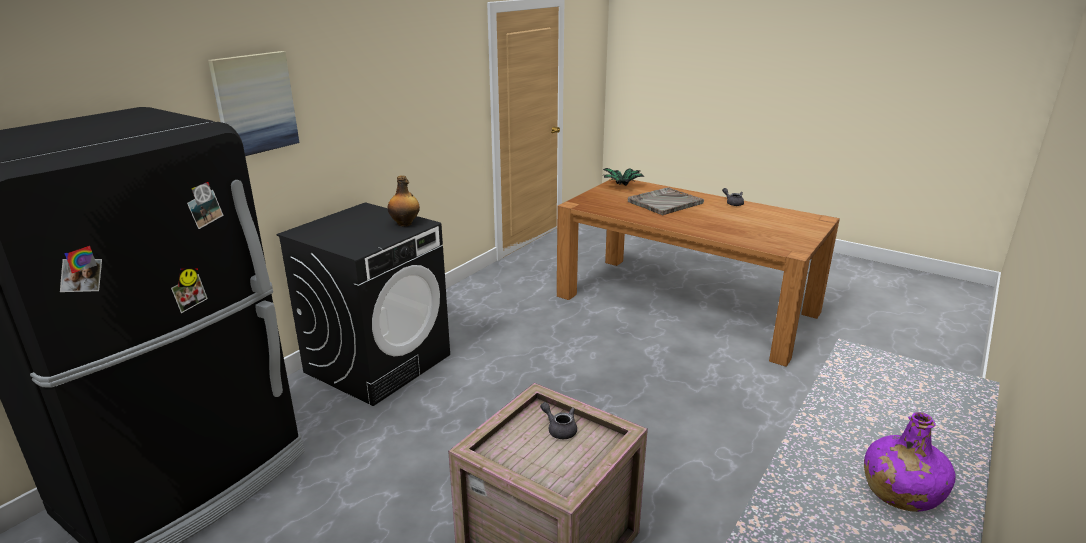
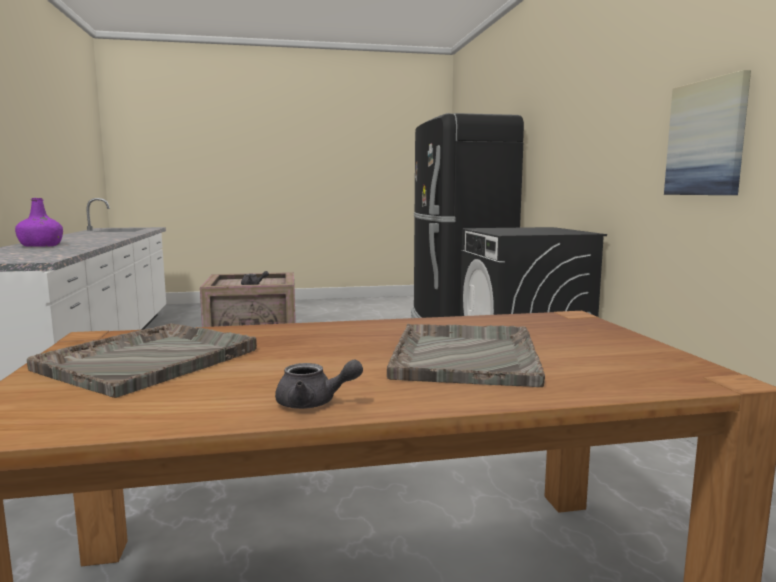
camera: 135 degrees right, 15 degrees down
(254, 104) = (563, 117): picture -> picture (706, 138)
(405, 224) = (515, 233): bottle -> none
(621, 186) = (654, 365): potted plant -> none
(771, 231) = (151, 359): none -> grey tray

